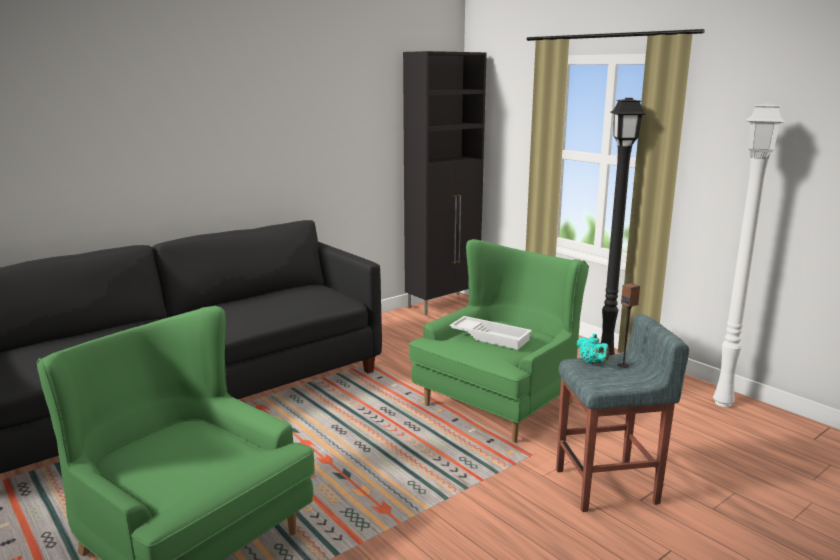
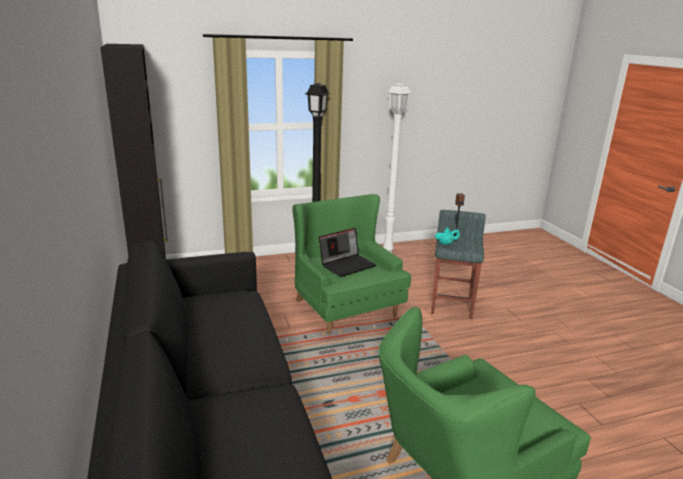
camera: 70 degrees left, 5 degrees up
(491, 337) = (347, 265): white tray -> laptop

